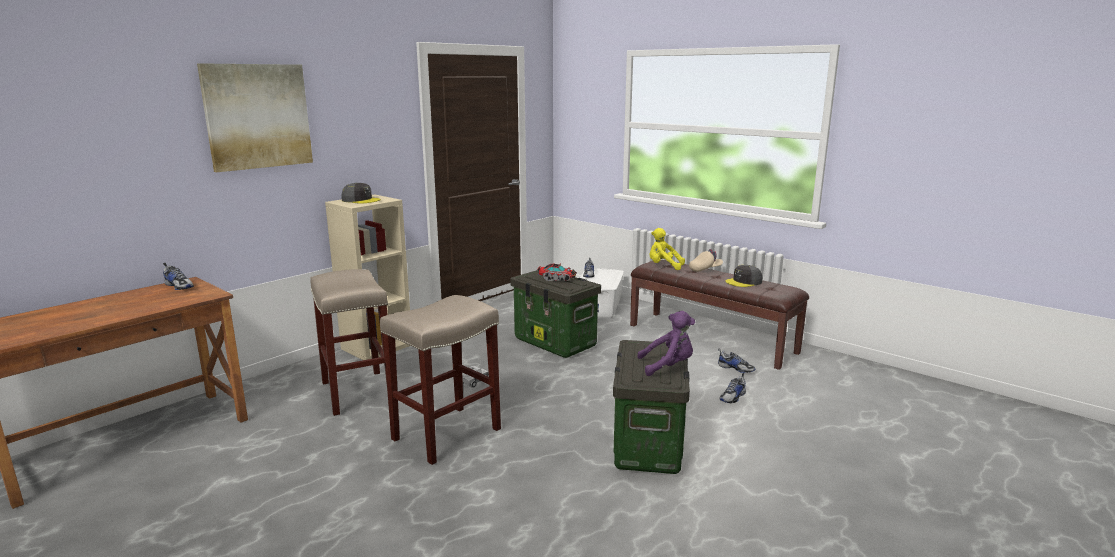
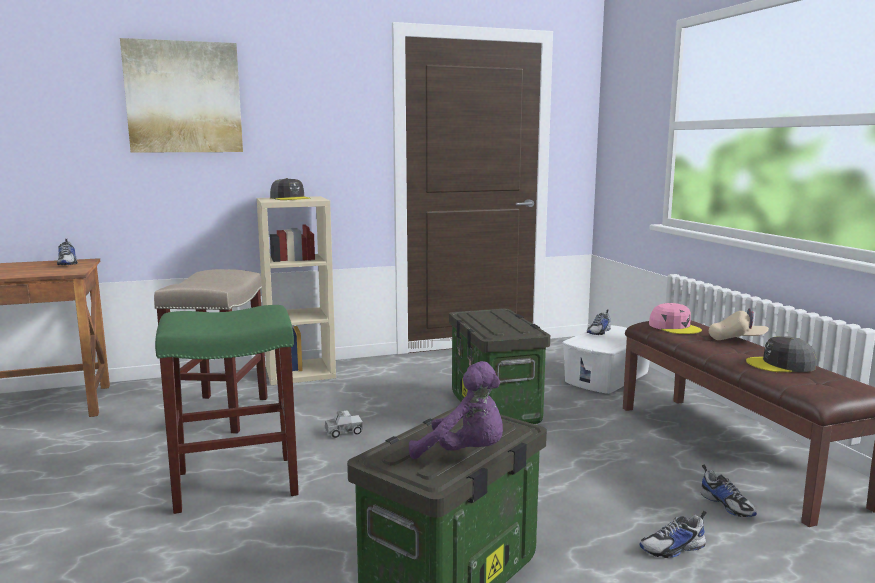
camera: 30 degrees right, 5 degrees down
(447, 433) = (238, 482): beige stool -> green stool
(557, 278) = (500, 320): toy truck -> none
(663, 266) = (674, 327): yellow plush toy -> pink cap

